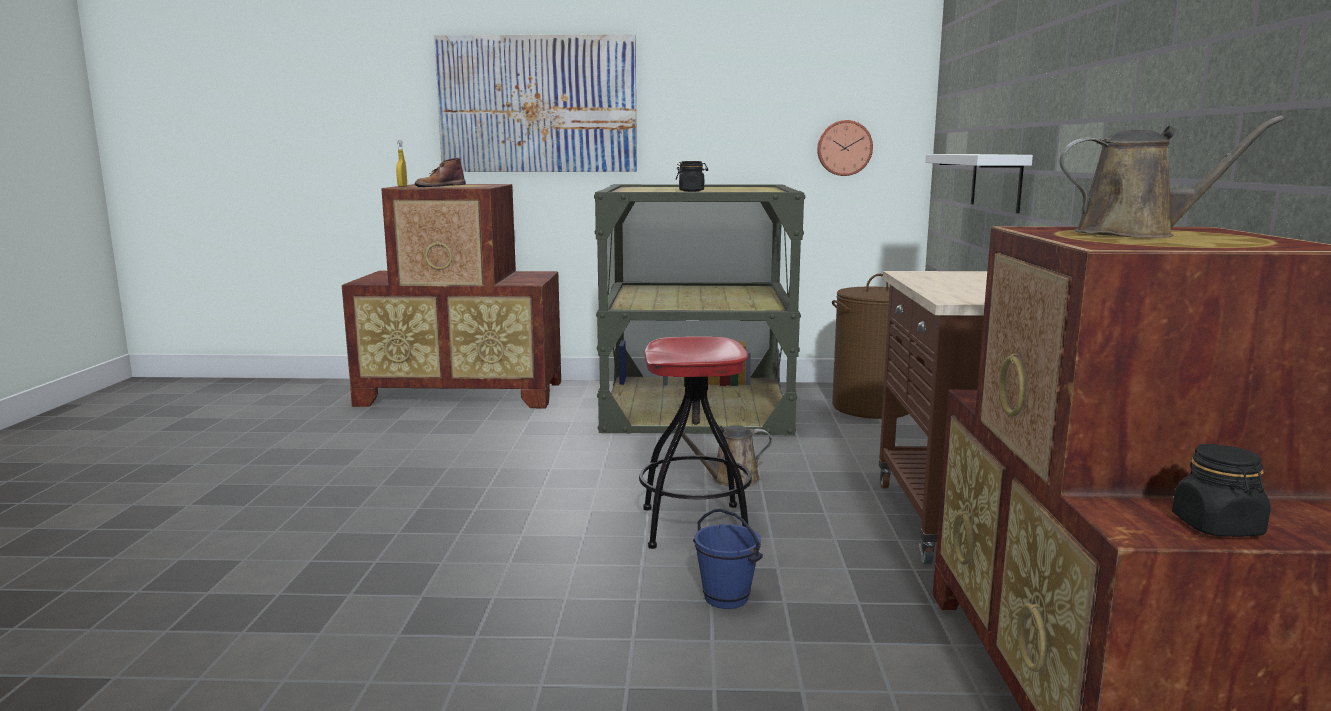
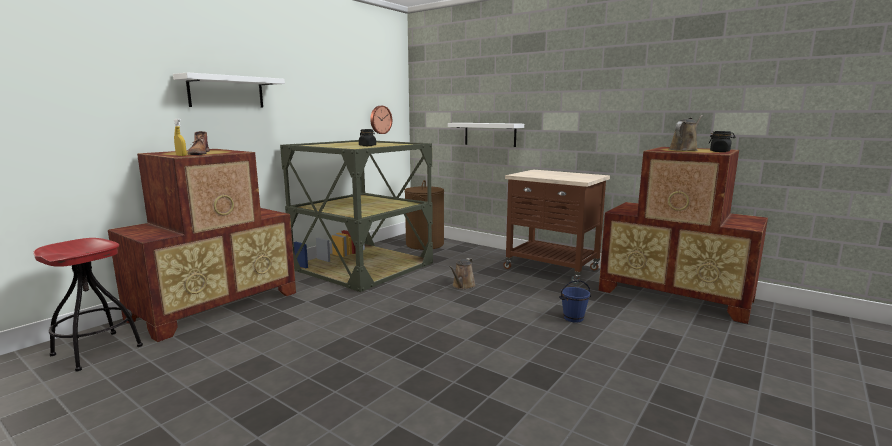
camera: 55 degrees left, 0 degrees up
(537, 104) = (226, 92): picture -> white shelf
(694, 526) = (502, 305): red stool -> red stool (97, 350)
(1217, 527) = (749, 223): black jar -> black jar (720, 151)

